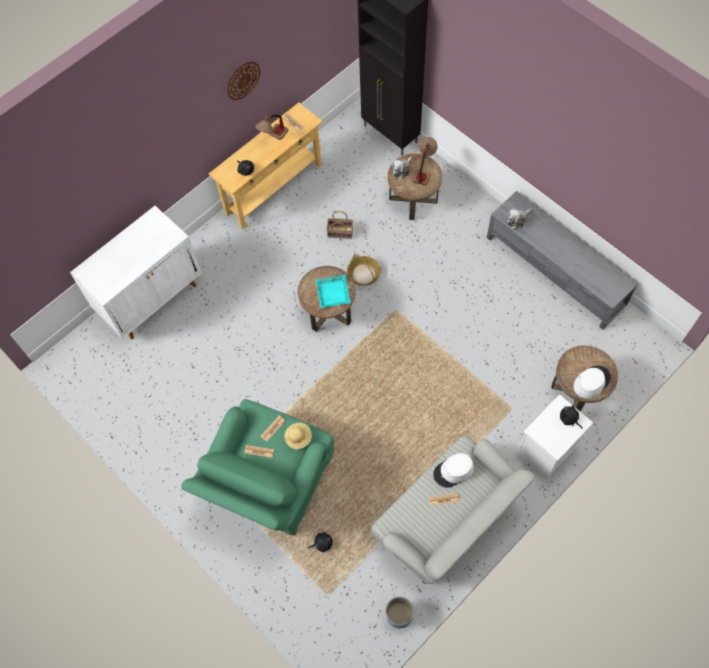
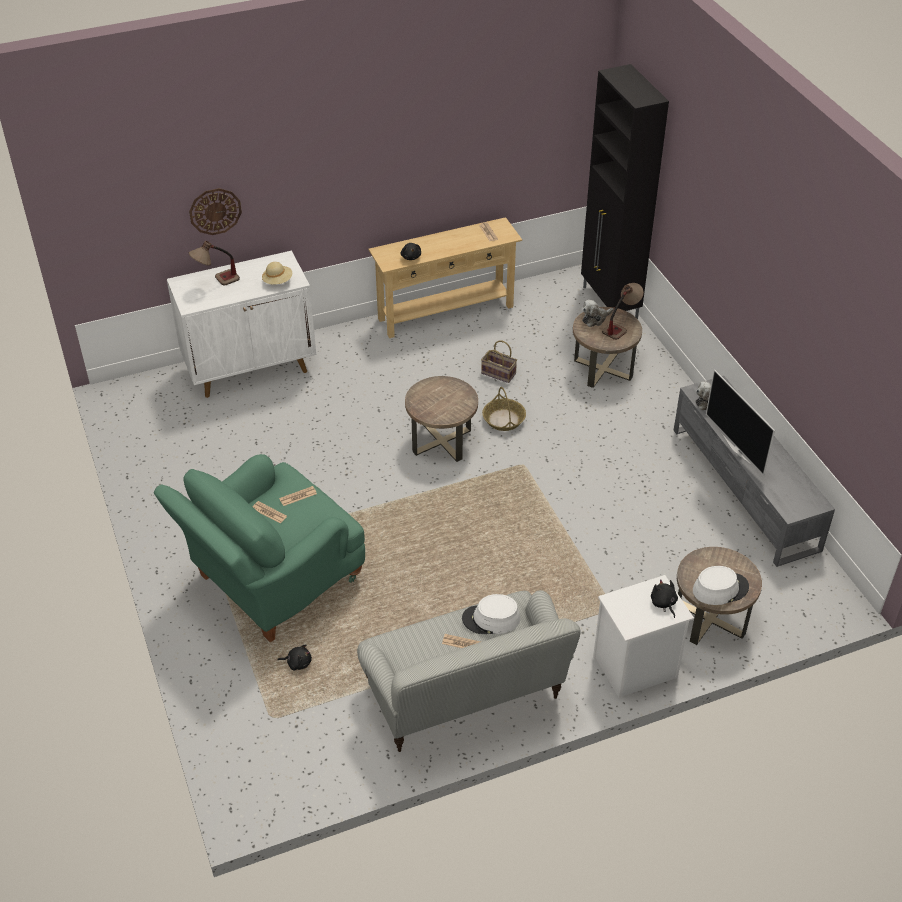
camera: 20 degrees right, 20 degrees down
(243, 80) = (438, 146): wall clock -> wall clock (215, 211)
(273, 139) = (458, 239): table lamp -> table lamp (216, 282)
(298, 438) = (321, 515): beige hat -> beige hat (278, 281)
(333, 293) = (448, 404): turquoise tray -> none
(399, 615) = (347, 773): blue planter -> none
(552, 255) = (736, 448): none -> television

